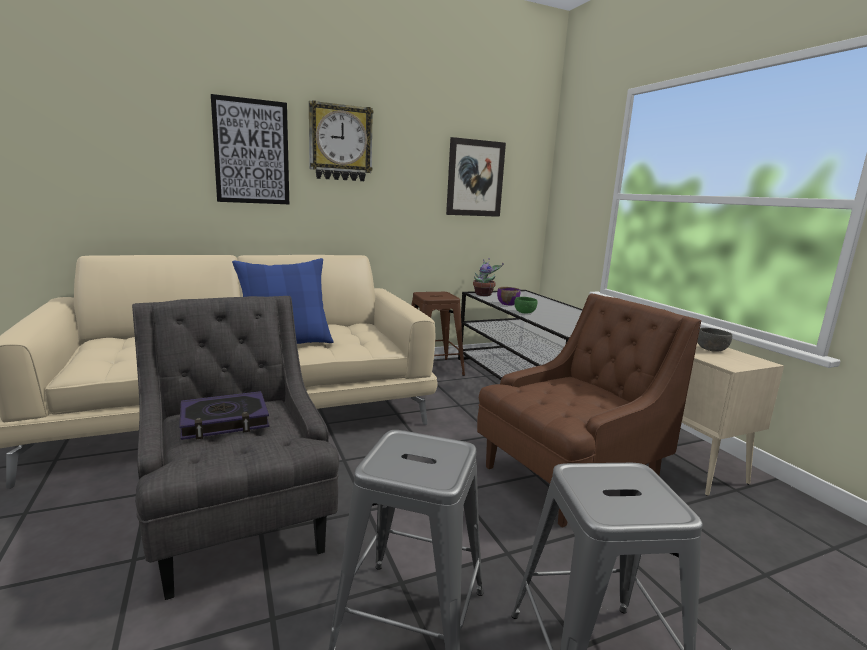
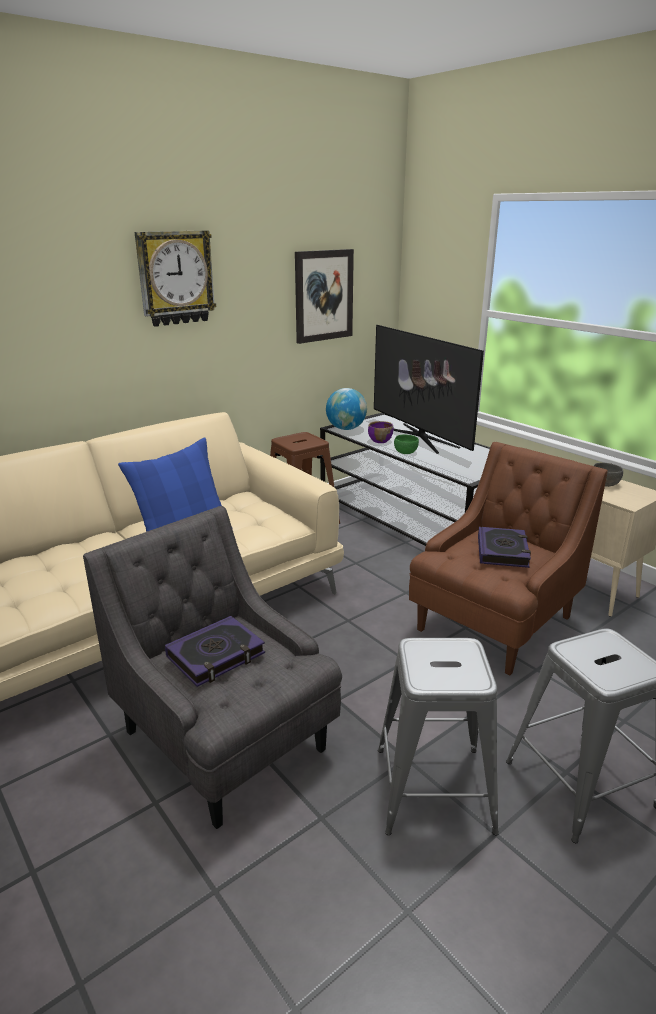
camera: 15 degrees left, 10 degrees up
(251, 152) = (75, 306): picture -> none
(484, 294) = (346, 429): potted plant -> globe
(546, 306) = (419, 437): none -> television
(575, 393) = (502, 551): none -> book

